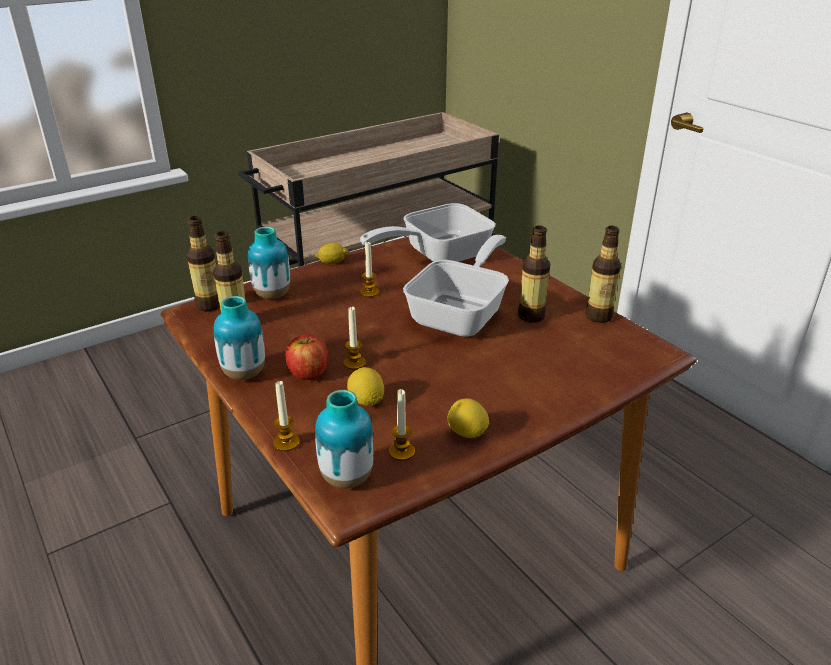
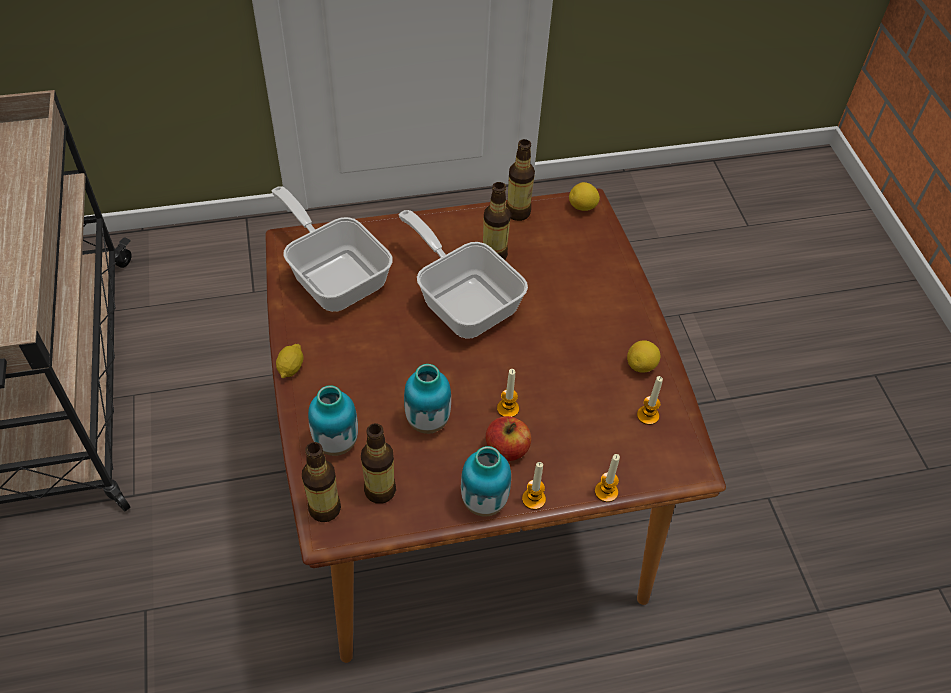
camera: 70 degrees left, 20 degrees up
(347, 478) = (666, 461): vase -> vase (427, 421)
(366, 401) = (571, 418): lemon -> lemon (582, 207)
(369, 292) = (381, 356): candle -> candle (533, 499)
(437, 255) = (334, 274): frying pan -> frying pan turned 150 degrees clockwise

